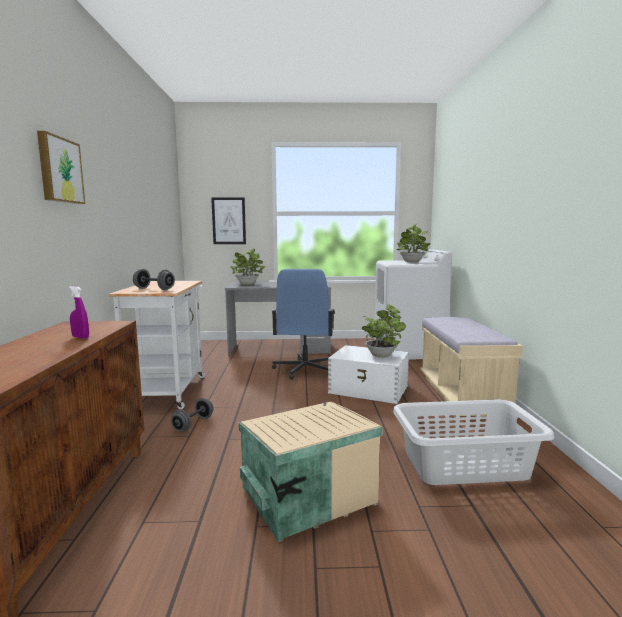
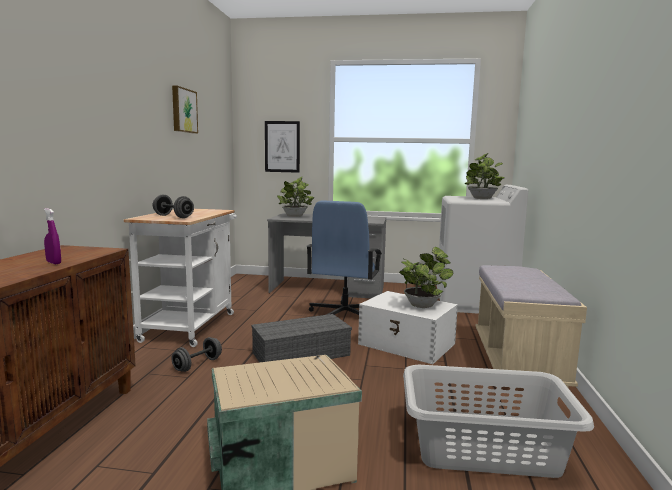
camera: 10 degrees right, 0 degrees up
(59, 170) = (64, 88): picture -> picture (183, 110)
(283, 405) = (302, 353): none -> grey storage box

